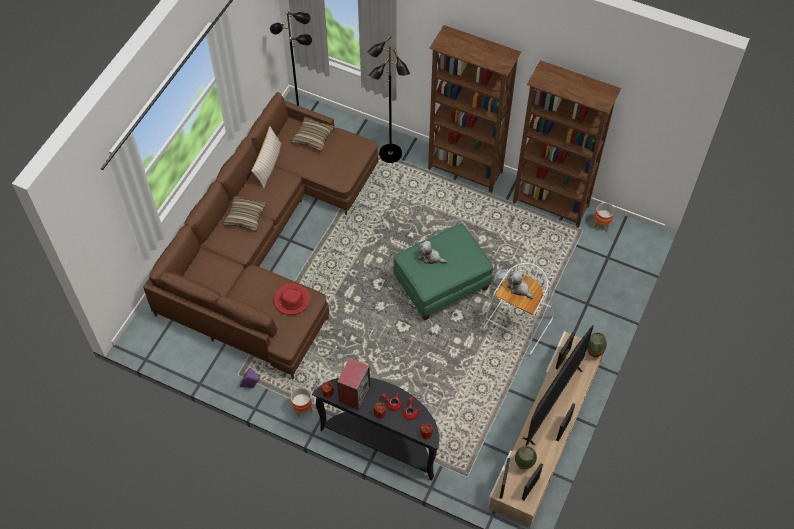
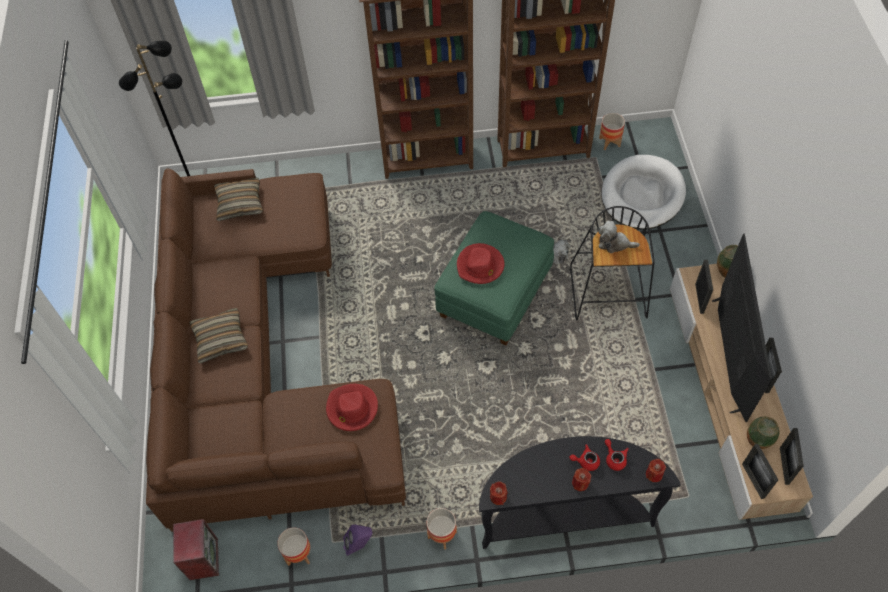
camera: 30 degrees left, 0 degrees up
(214, 370) = (298, 554): none -> planter
(268, 165) = (206, 263): beige pillow -> none
(354, 393) = (531, 477): speaker -> speaker (203, 558)
(390, 154) = (331, 185): black floor lamp -> none
(430, 257) = (480, 266): plush toy -> red hat
(517, 326) = (608, 294): white stool -> black stool
(594, 273) = (642, 195): none -> white dog bed

